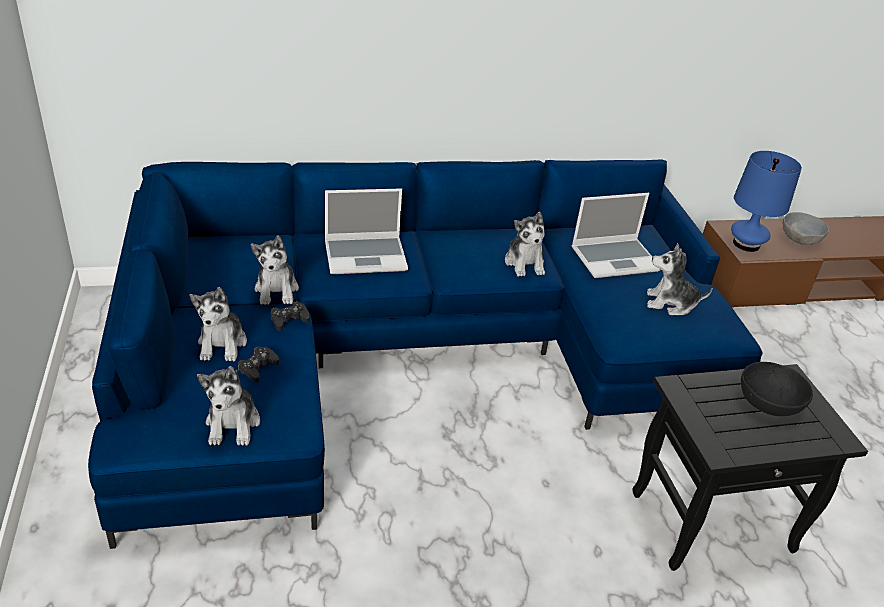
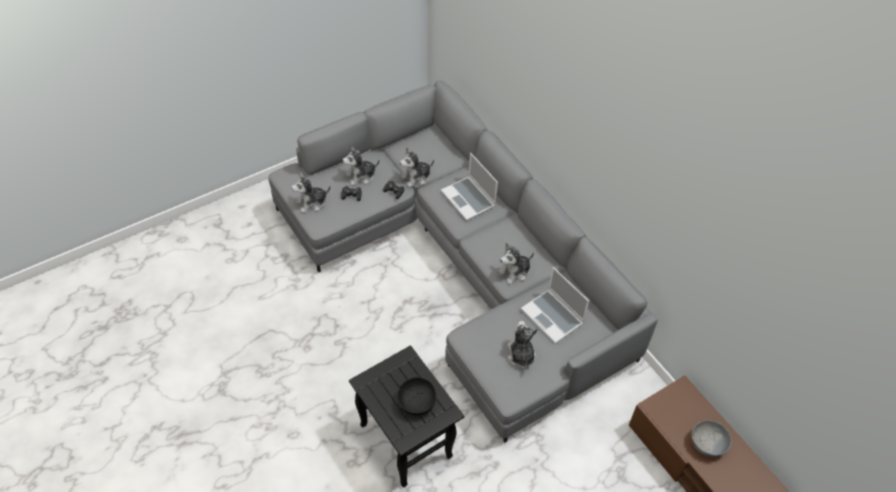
camera: 70 degrees right, 15 degrees up
(407, 355) = (459, 263): blue sofa -> grey sofa
(746, 244) = (667, 405): blue table lamp -> none

